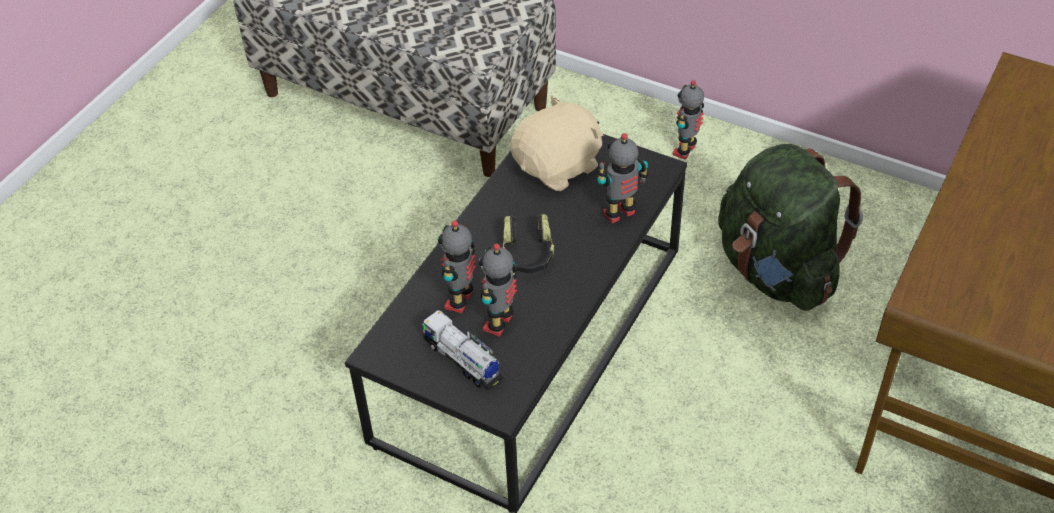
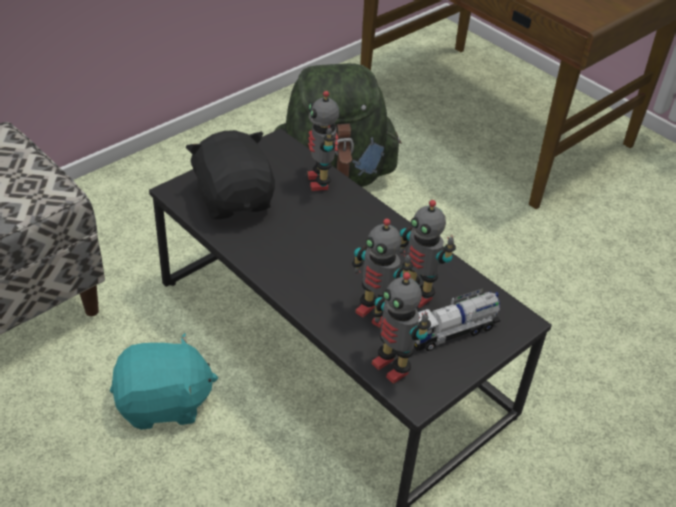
camera: 75 degrees left, 5 degrees down
(414, 254) = (164, 404): none -> turquoise plush toy
(528, 254) = (336, 251): headphones -> none
(558, 167) = (234, 199): beige plush toy -> black plush toy
(686, 151) = (167, 178): toy robot -> toy robot (392, 367)

